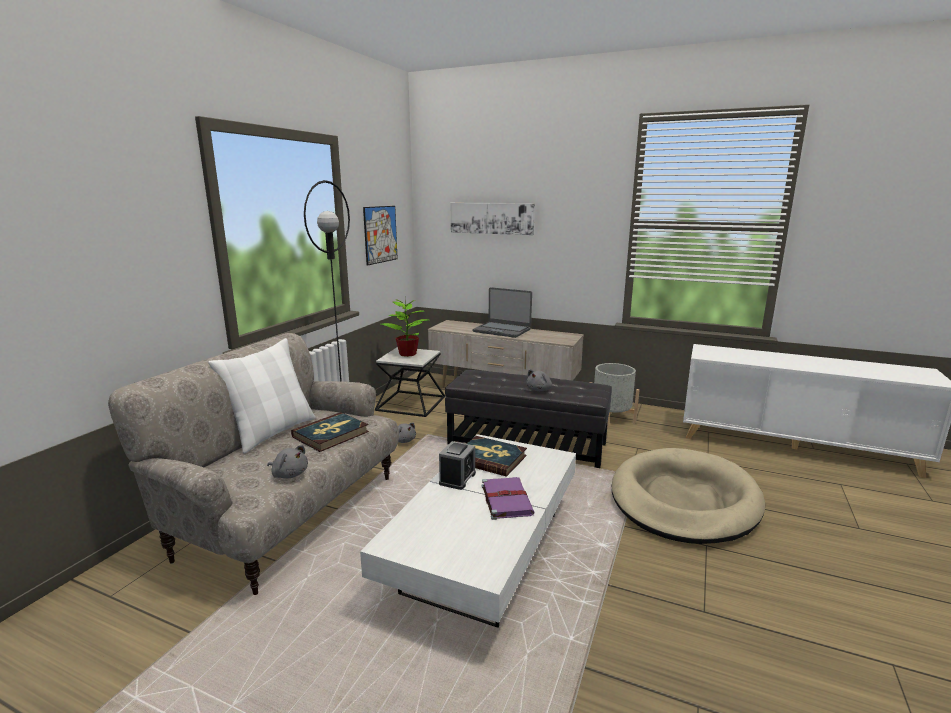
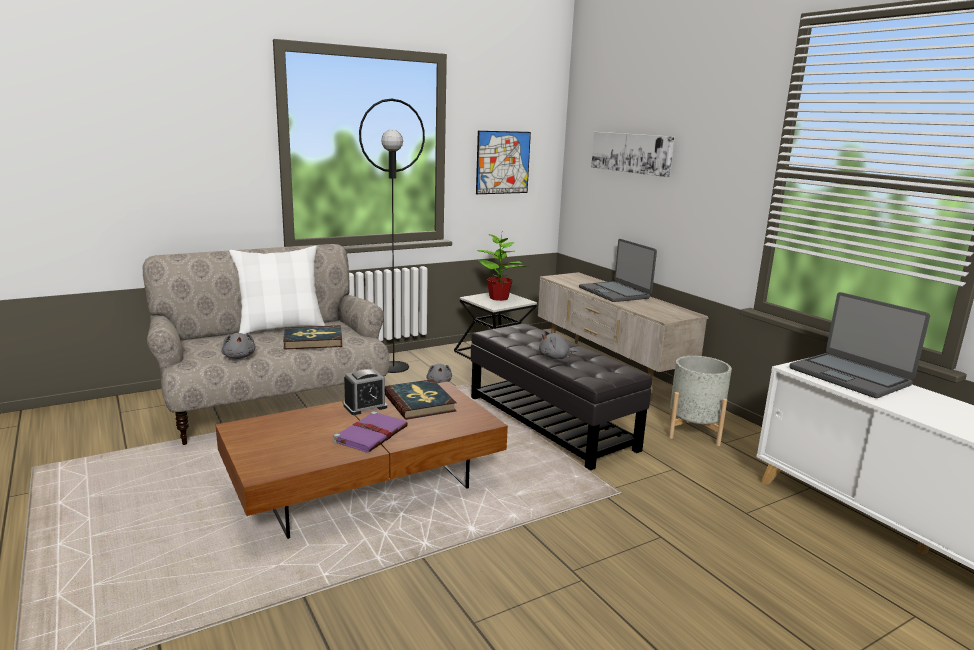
camera: 35 degrees right, 0 degrees up
(484, 551) = (365, 487): white coffee table -> brown coffee table
(683, 500) = (634, 534): beige dog bed -> none
(731, 353) = (850, 376): none -> laptop

